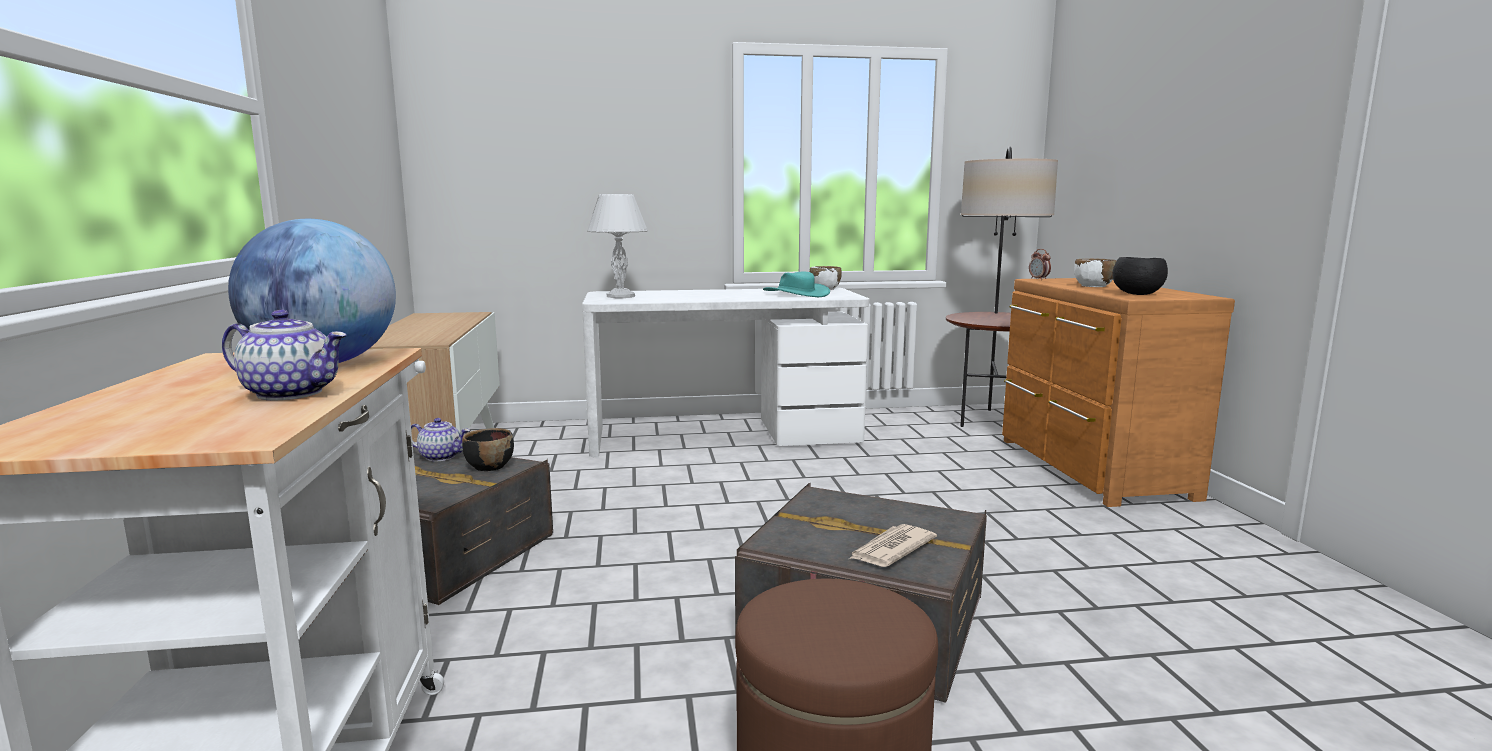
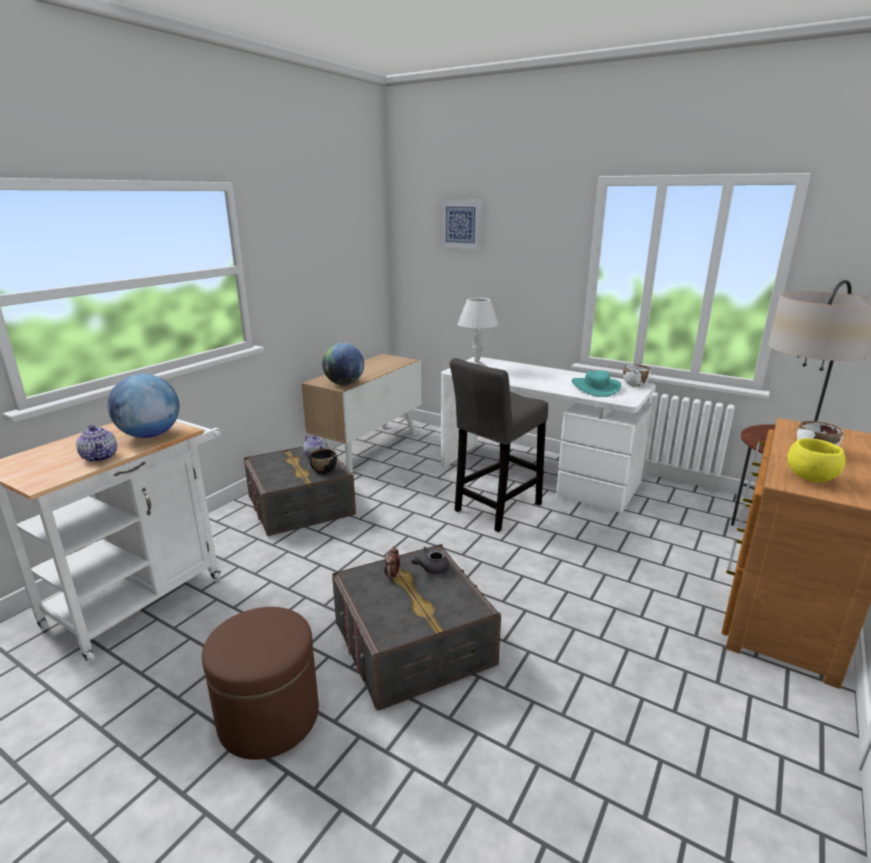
camera: 40 degrees right, 10 degrees up
(431, 339) = (344, 384): none -> globe
(535, 103) = (461, 224): none -> picture
(732, 476) = (495, 509): none -> grey stool
(844, 504) = (431, 568): none -> grey teapot
(891, 549) = (398, 611): newspaper -> none
(1039, 279) = (797, 424): alarm clock -> alarm clock (392, 575)
(1137, 294) = (811, 478): black bowl -> yellow bowl

